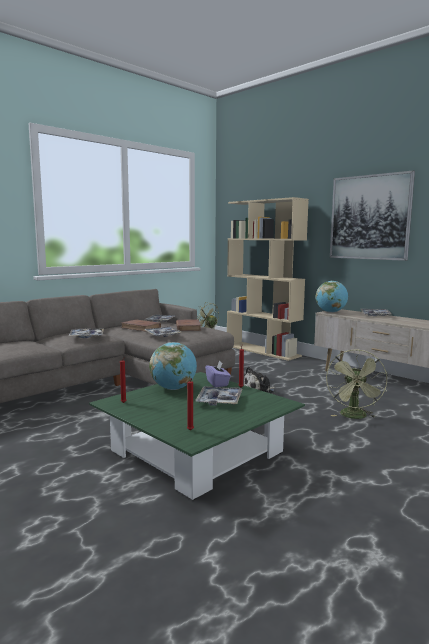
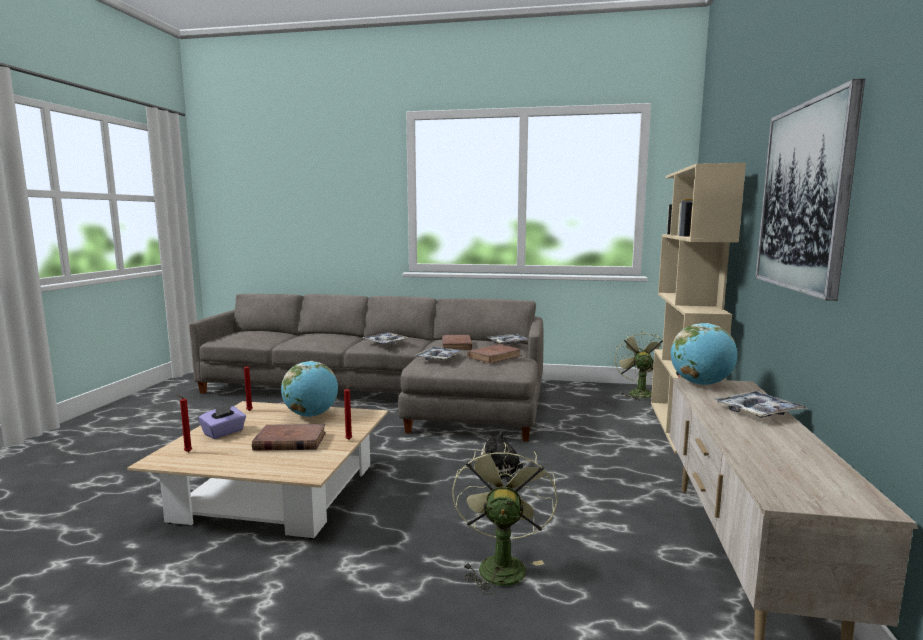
camera: 55 degrees right, 0 degrees up
(197, 451) = (279, 491): green coffee table -> beige coffee table
(217, 383) = (351, 427): purple tissue box -> purple tissue box (224, 433)
(219, 400) = (290, 441): tray -> brown book
(355, 417) = (500, 564): green fan -> green fan turned 120 degrees clockwise

